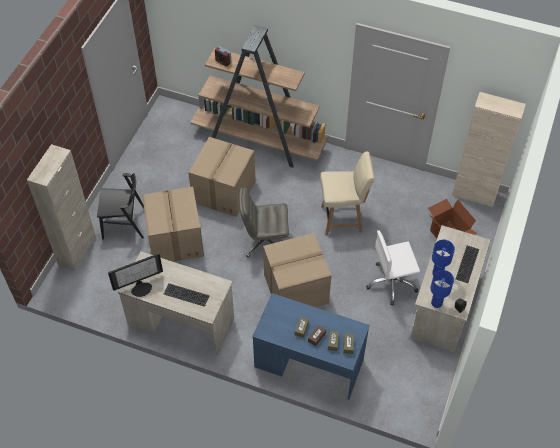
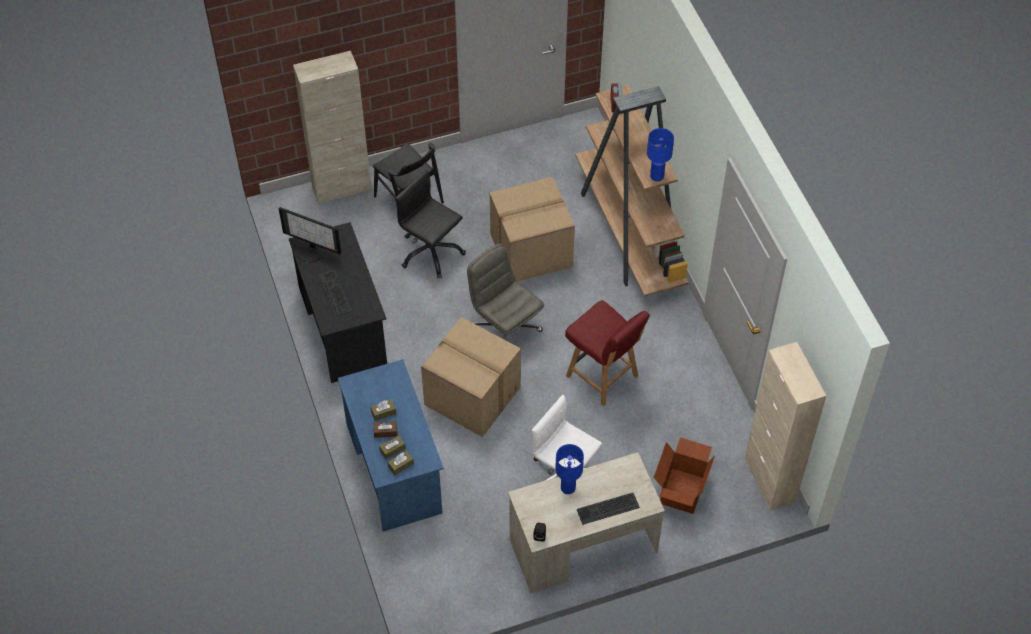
camera: 50 degrees right, 0 degrees up
(174, 239) = (431, 252): cardboard box -> black office chair
(181, 320) = (342, 326): beige desk -> black desk
(342, 219) = (603, 377): beige chair -> red chair
(436, 303) = (527, 510): blue table lamp -> blue table lamp (656, 176)

